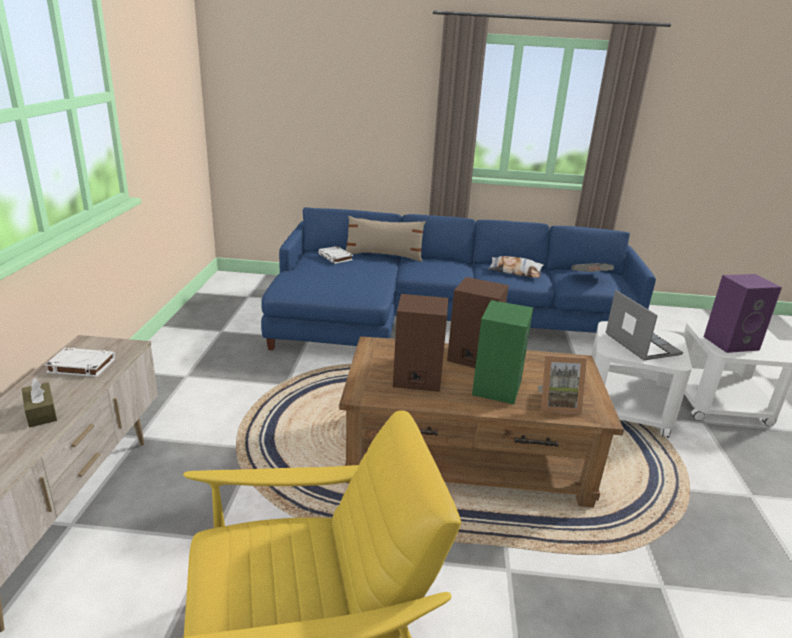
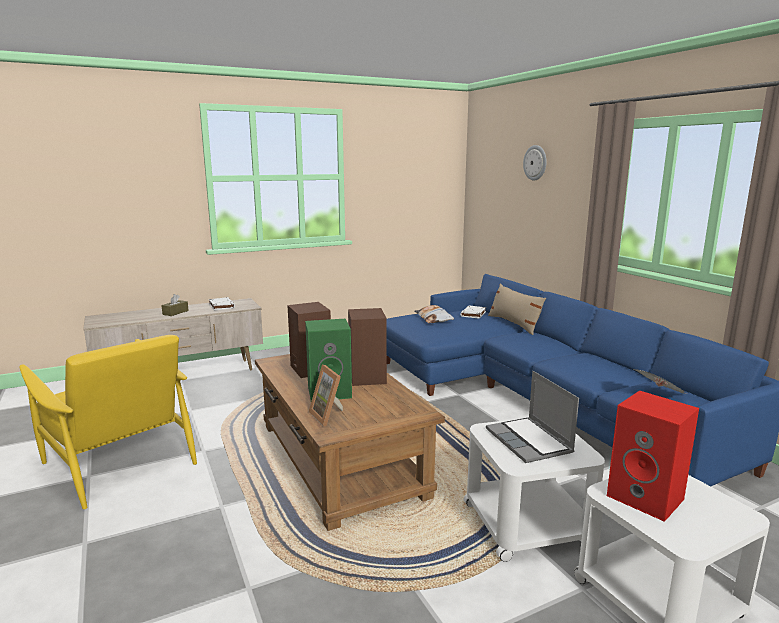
camera: 60 degrees right, 10 degrees down
(339, 69) = (535, 162): none -> wall clock
(515, 271) = (593, 365): pillow -> pillow (434, 318)
(640, 344) = (530, 441): laptop -> laptop turned 120 degrees clockwise
(731, 343) = (647, 497): purple speaker -> red speaker

